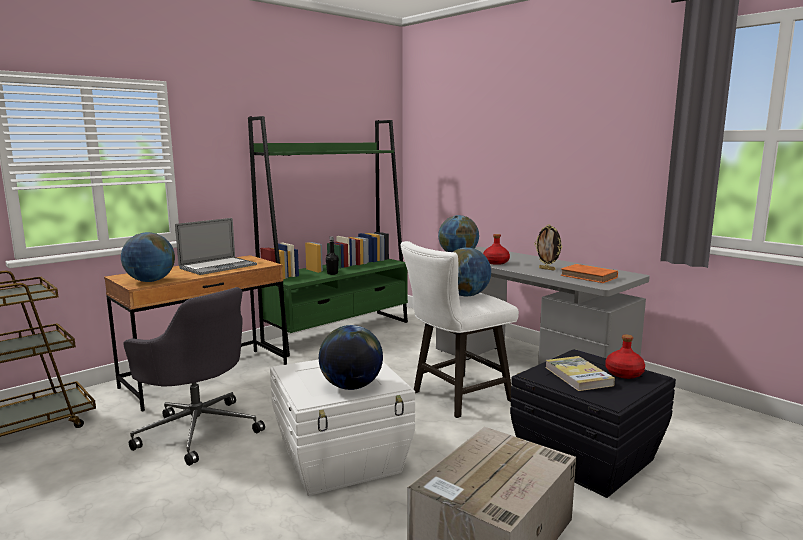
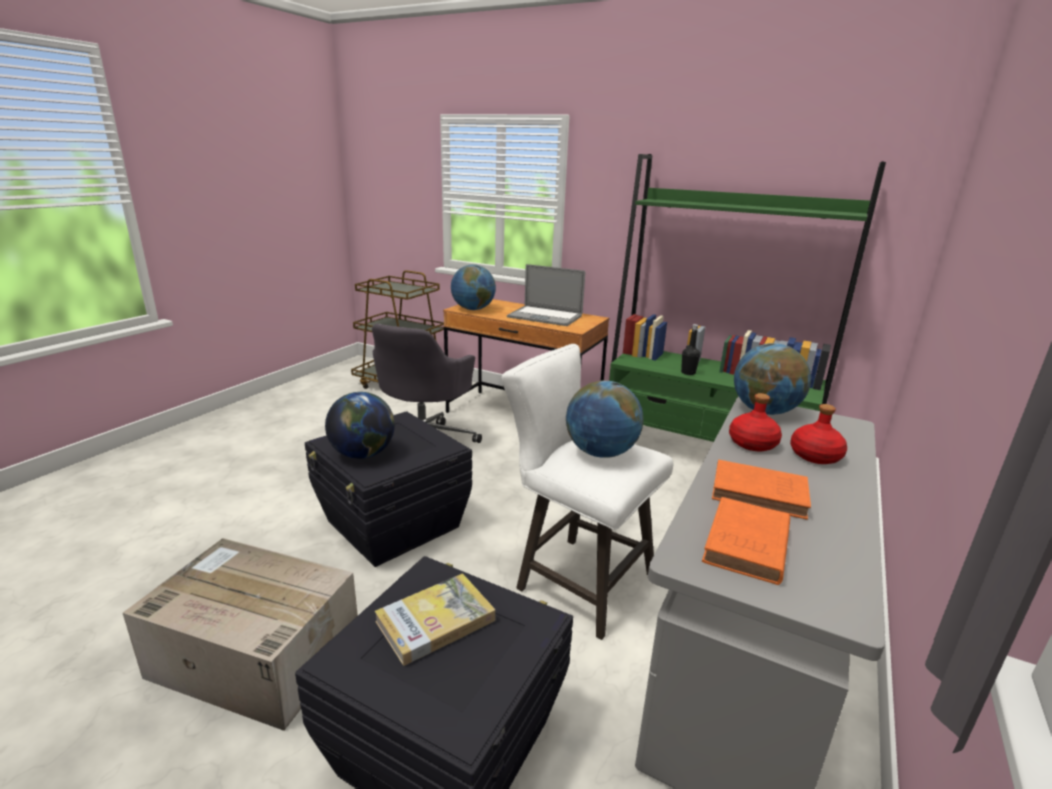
camera: 70 degrees right, 10 degrees up
(342, 459) = (393, 524): white storage box -> black storage box
(547, 269) = (761, 494): picture frame -> orange book
(623, 373) = (465, 681): red bottle -> red bottle (815, 455)

